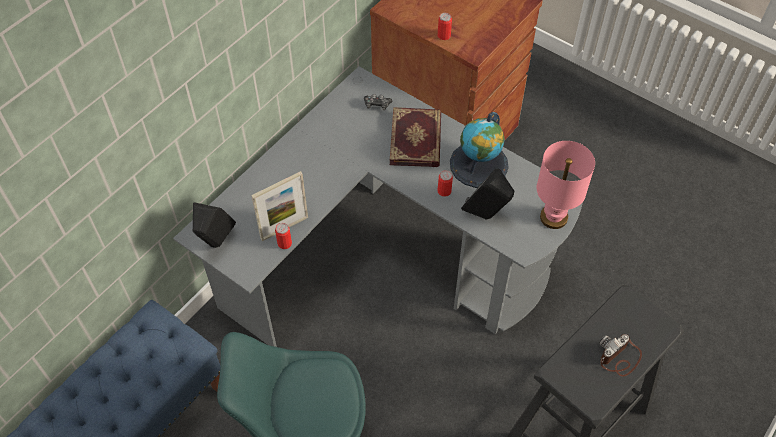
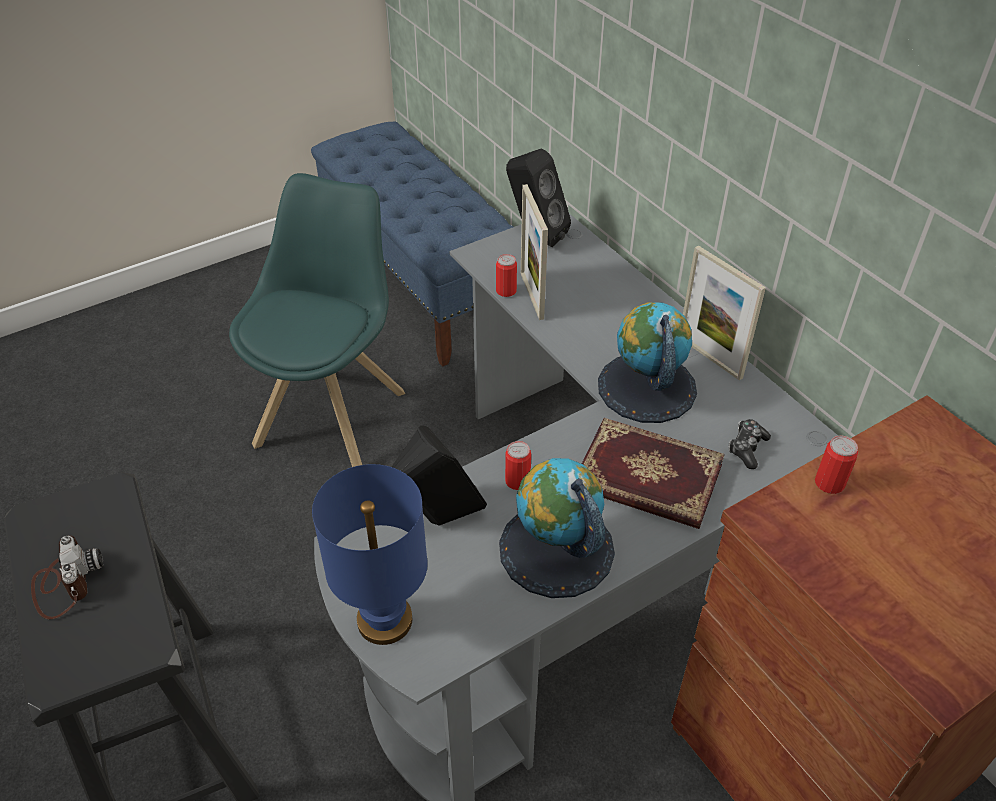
camera: 110 degrees right, 10 degrees down
(311, 130) = (710, 357): none -> picture frame
(348, 153) = (646, 387): none -> globe
(553, 217) = (385, 619): pink table lamp -> blue table lamp

